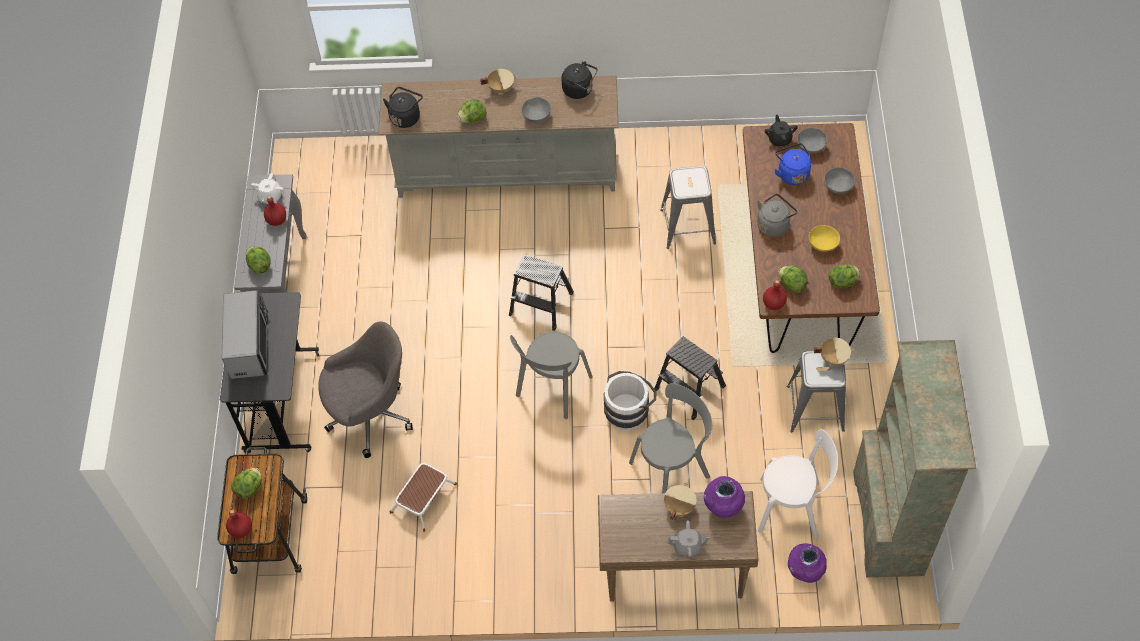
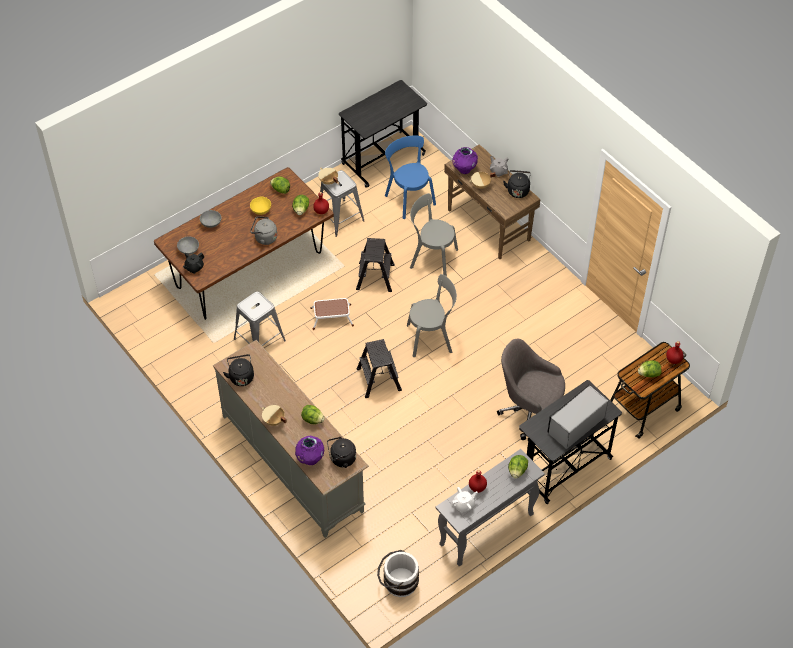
camera: 130 degrees left, 5 degrees down
(424, 498) = (553, 353): brown step ladder -> brown step ladder (332, 316)
(536, 116) = (282, 386): grey bowl -> none
(629, 409) = (413, 296): white bucket -> white bucket (397, 582)
(636, 546) = (518, 190): none -> black kettle
(792, 173) = (217, 249): blue kettle -> none
(793, 507) = (409, 198): white chair -> blue chair
(804, 571) = (440, 177): purple vase -> purple vase (310, 459)
(889, 523) = (383, 159): green bookcase -> black desk

